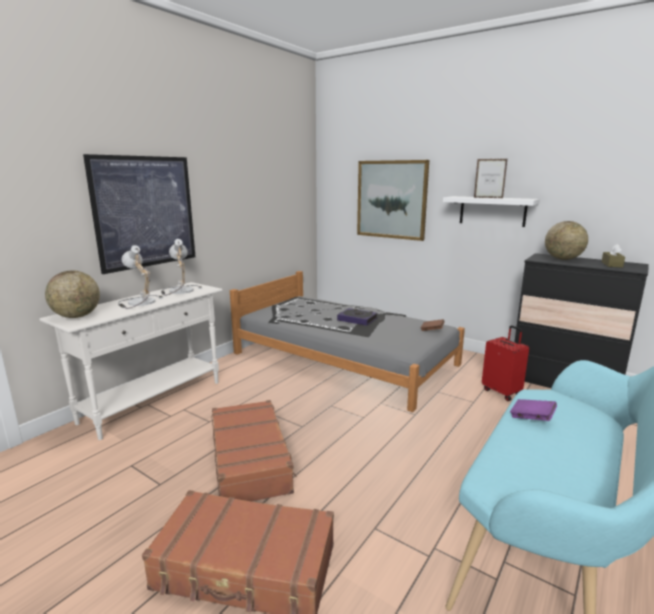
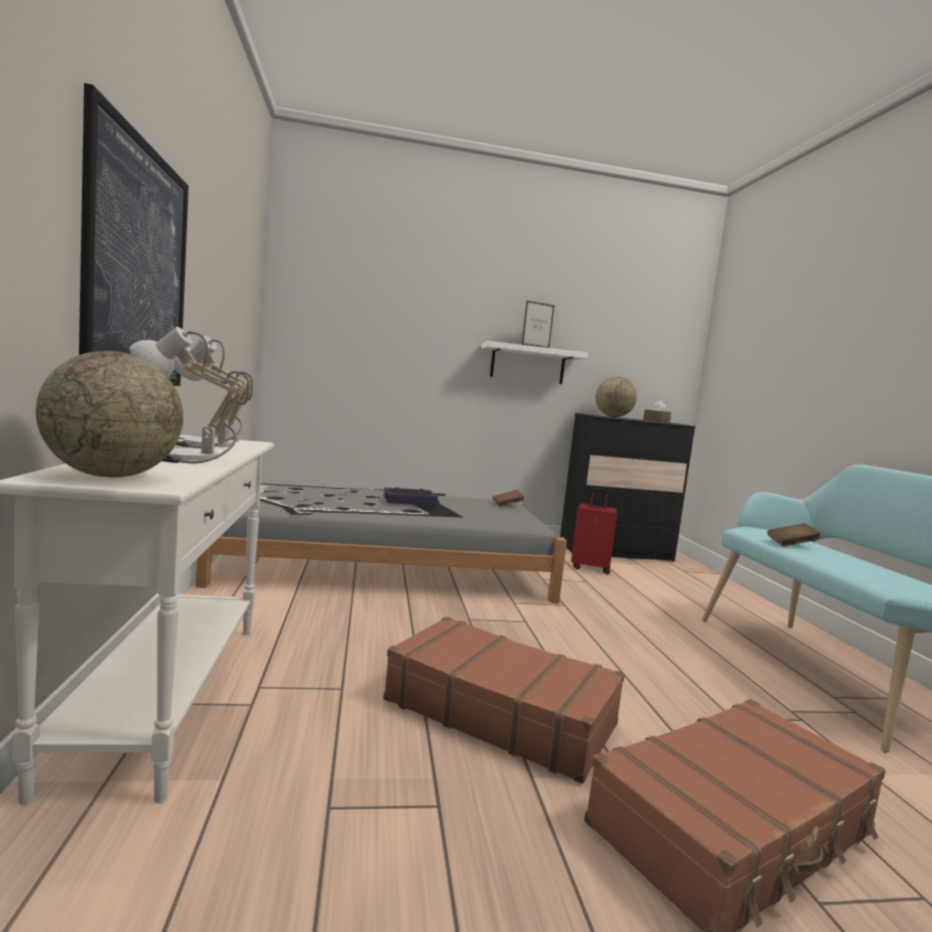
camera: 45 degrees left, 10 degrees down
(391, 199) = (396, 340): picture -> none
(531, 418) = (791, 544): purple book -> brown book

